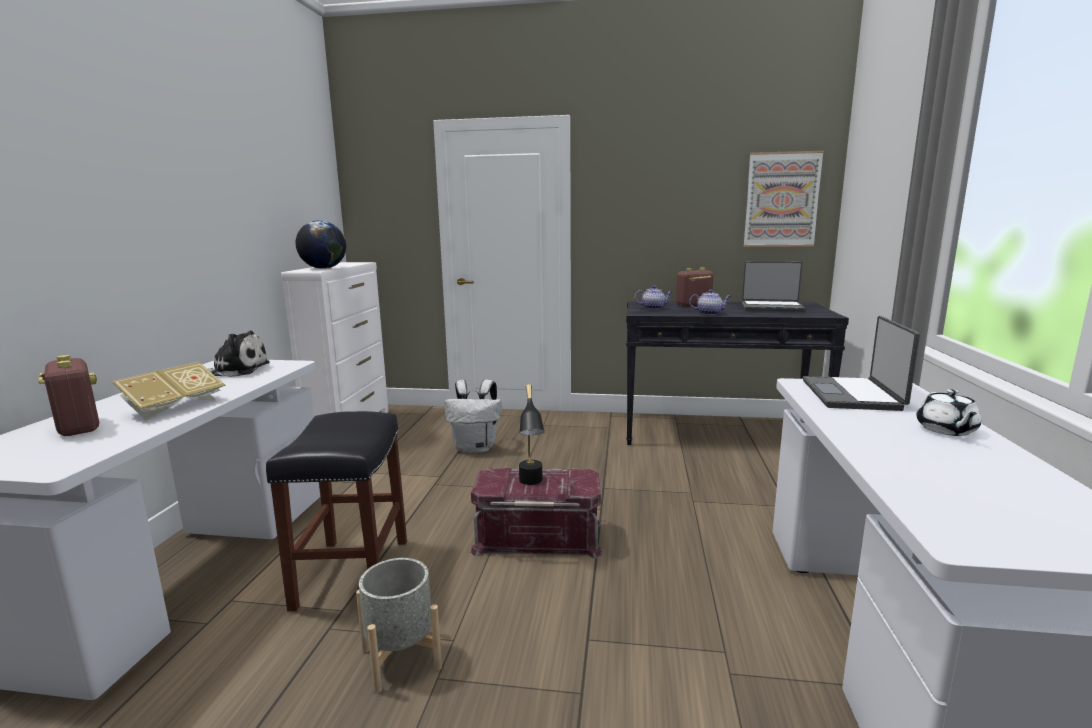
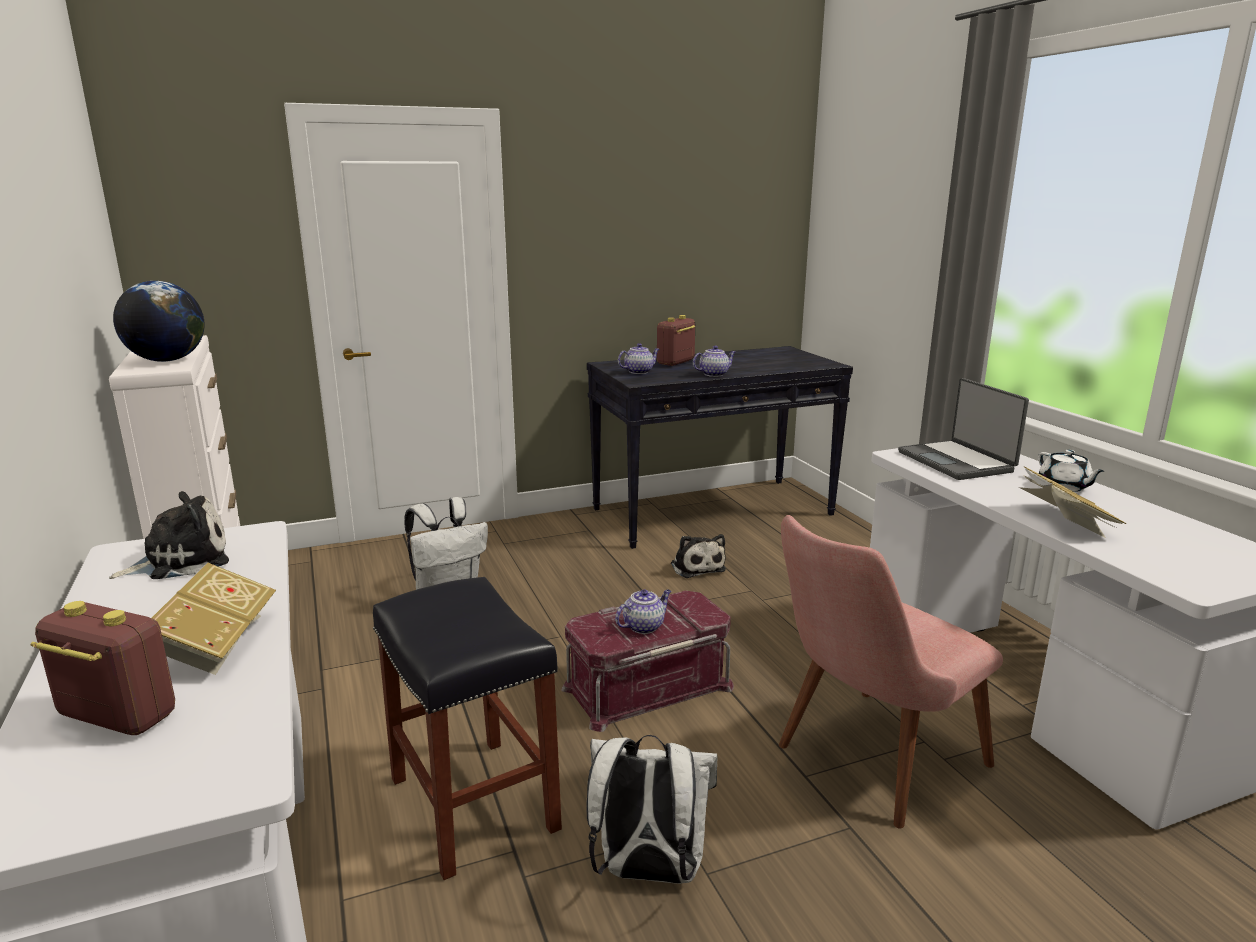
camera: 30 degrees left, 5 degrees up
(401, 659) = (648, 872): grey planter -> white backpack
(531, 485) = (644, 626): black table lamp -> teapot
(649, 650) = (866, 765): none -> pink chair
(664, 466) = (696, 566): none -> plush toy
(771, 307) = (761, 358): laptop -> none
(781, 200) = (753, 228): picture -> none
(889, 456) = (1063, 522): none -> book

